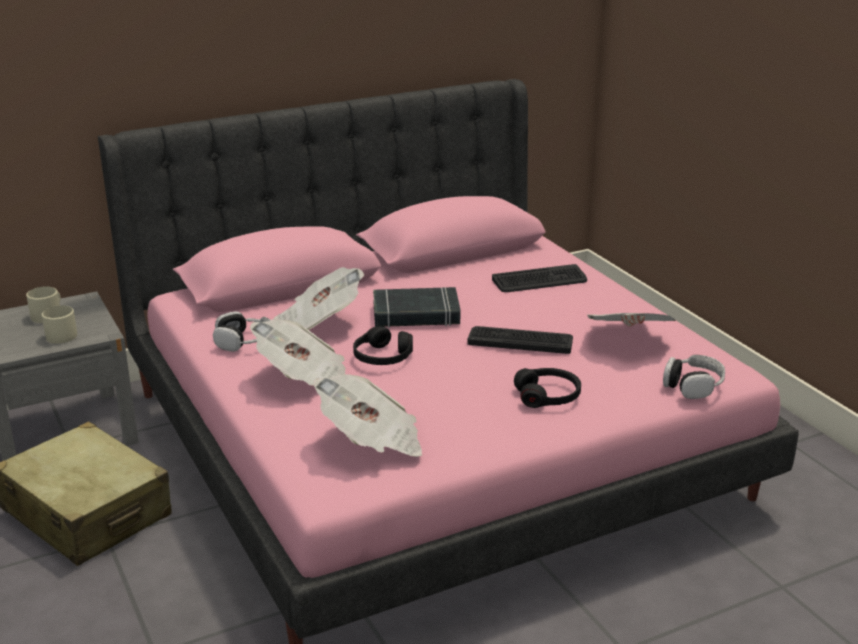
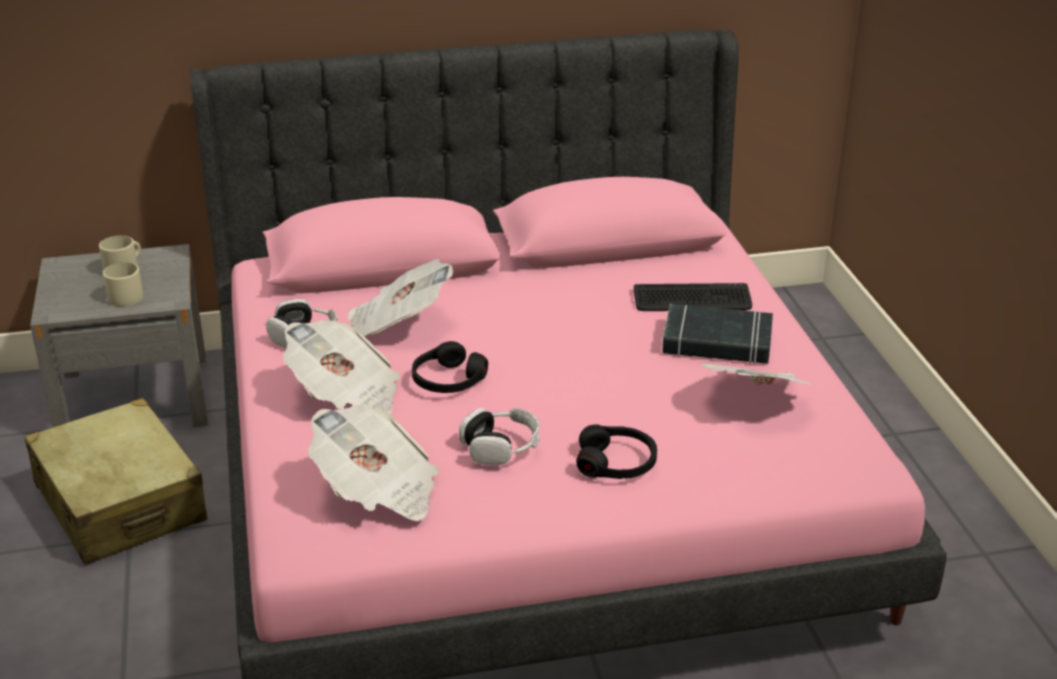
camera: 15 degrees right, 5 degrees up
(416, 314) = (516, 328): black book -> black book (717, 342)
(520, 340) = (623, 381): keyboard -> none
(692, 385) = (805, 477): headphones -> headphones (501, 447)

